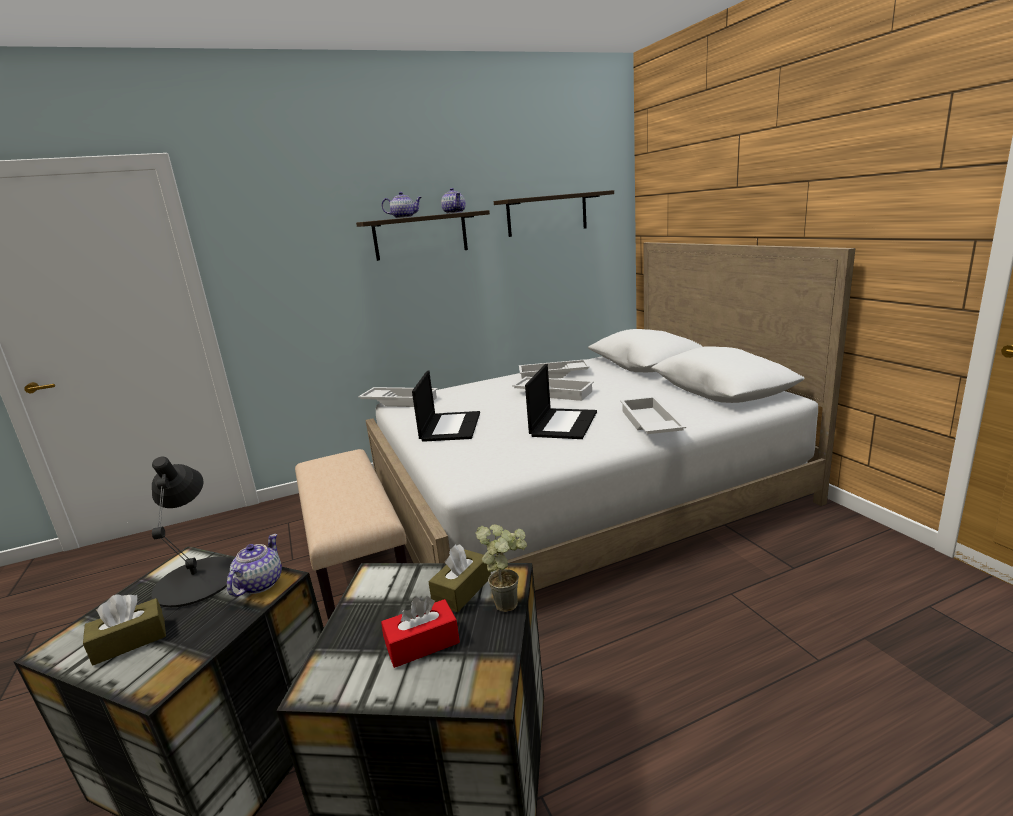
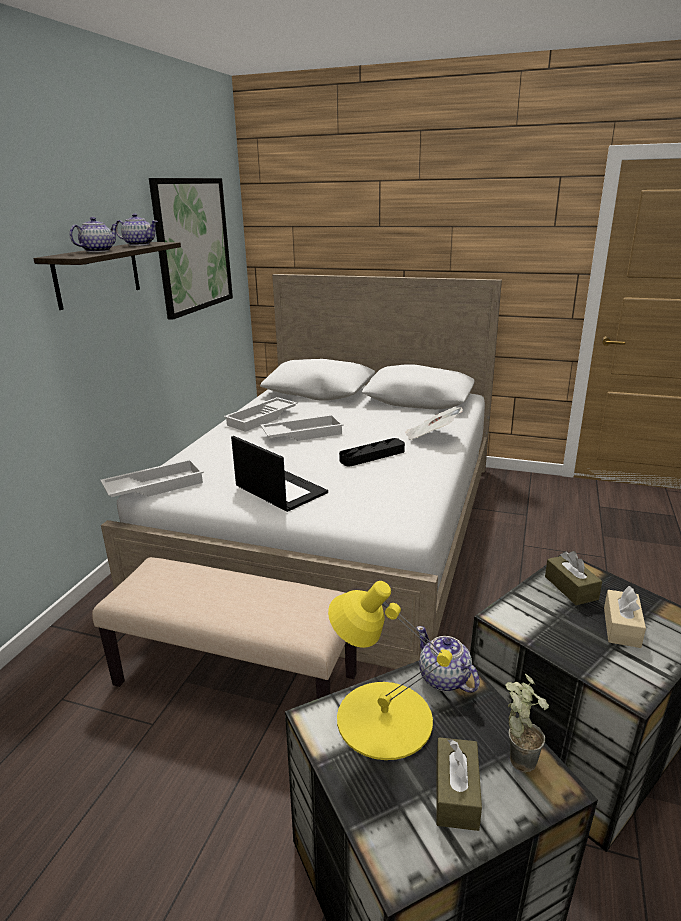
camera: 50 degrees left, 5 degrees up
(197, 580) = (383, 718): black table lamp -> yellow table lamp
(422, 644) = (621, 627): red tissue box -> beige tissue box
(509, 600) = (602, 577): potted plant -> potted plant (517, 755)
(547, 214) = (193, 245): shelf -> picture
(563, 423) = (372, 456): laptop -> black tray
(649, 424) = (431, 437): white tray -> newspaper

